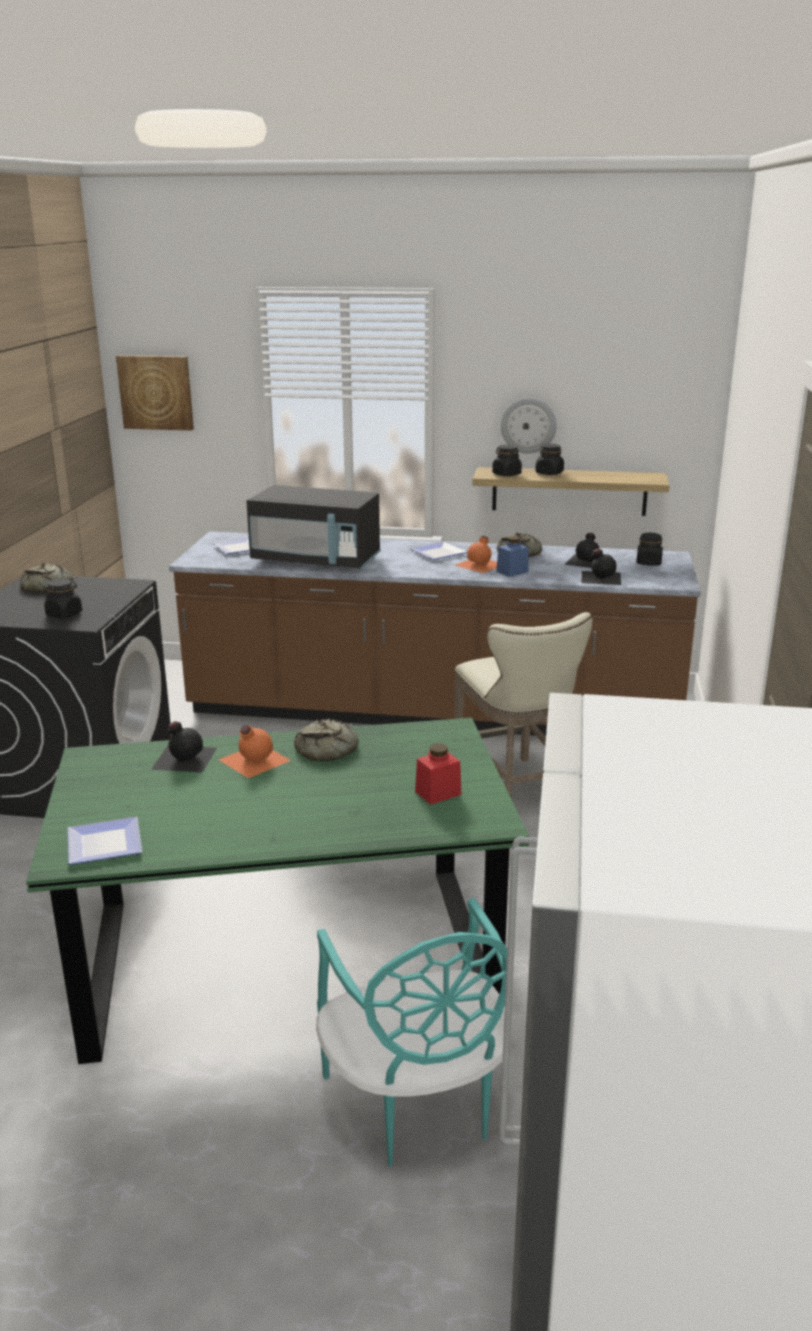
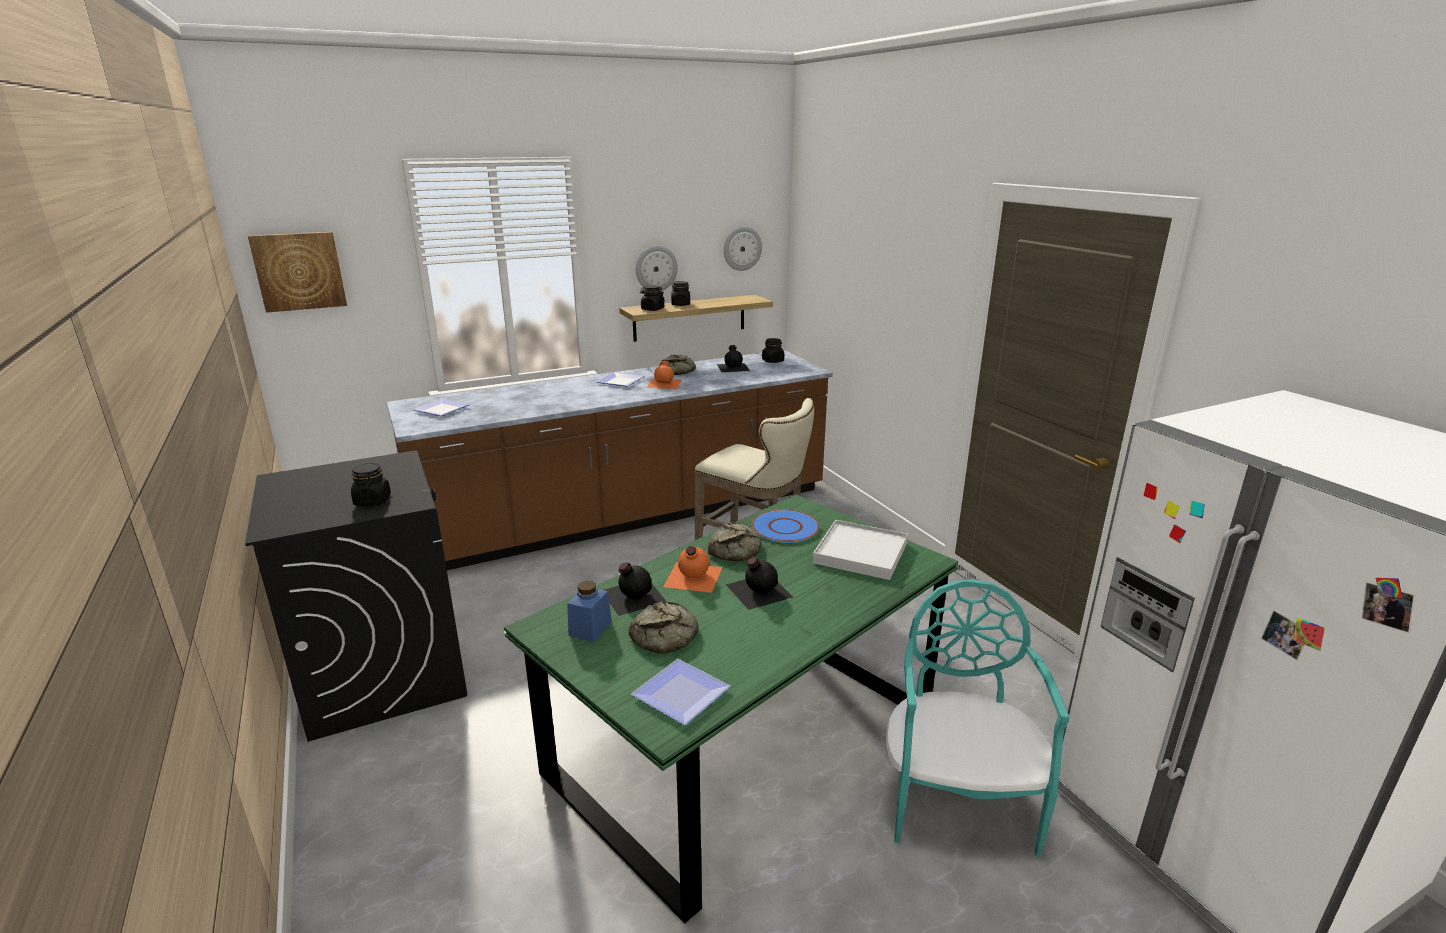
camera: 35 degrees left, 0 degrees up
(46, 586) = (306, 481): bread -> bread (667, 635)
(316, 561) = (531, 406): black microwave -> none
(405, 745) = (785, 528): none -> blue plate
(416, 1104) = (957, 801): turquoise chair -> turquoise chair turned 120 degrees counterclockwise
(438, 793) = (860, 553): red jar -> white tray
(512, 572) = (695, 384): blue jar -> blue jar (590, 628)
(600, 577) = (759, 376): black bottle -> black bottle (757, 590)
(651, 411) = (742, 248): none -> wall clock

